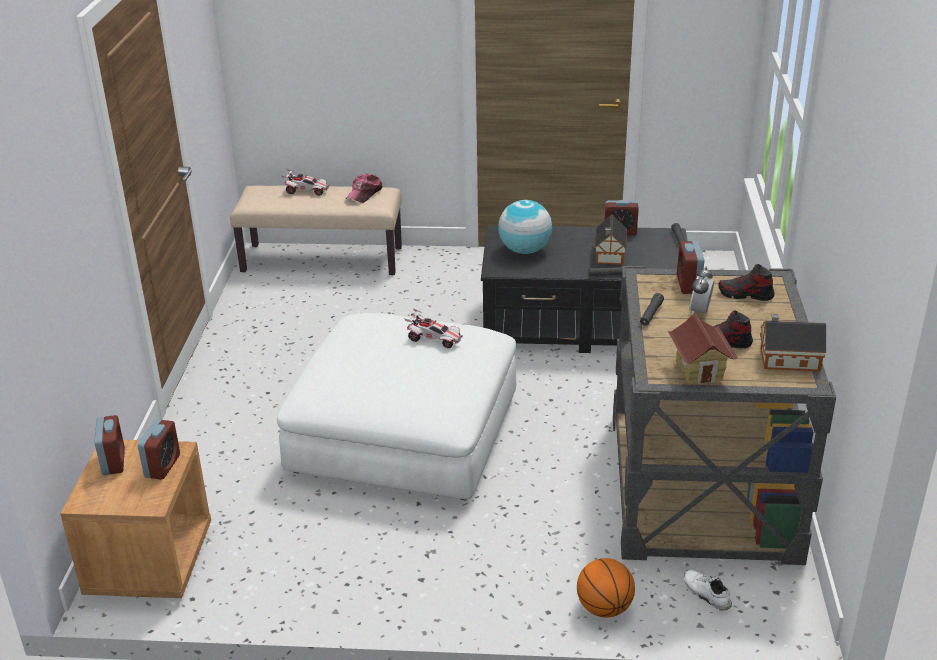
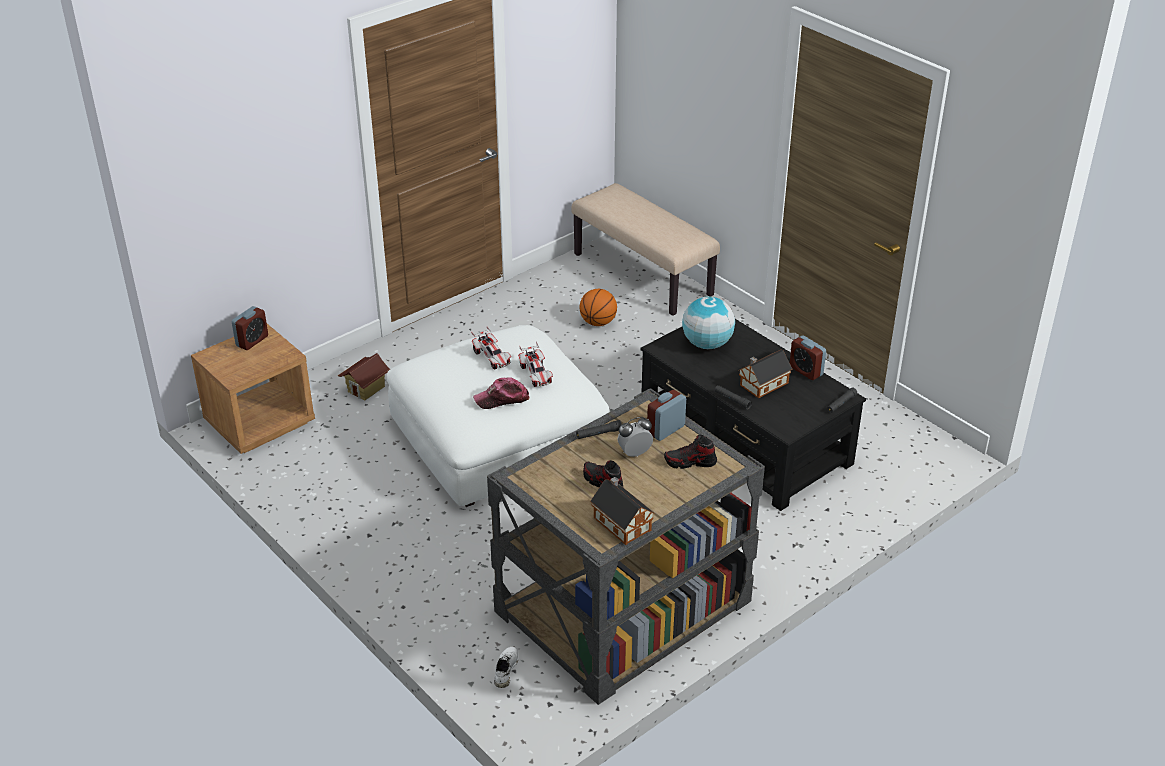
camera: 45 degrees right, 5 degrees up
(162, 466) = (269, 359): alarm clock -> none
(306, 191) = (643, 209): toy car -> toy car (492, 358)
(364, 193) = (679, 232): cap -> cap (502, 399)
(604, 608) = (436, 630): basketball -> basketball (598, 322)
(699, 370) = (552, 490): toy house -> toy house (366, 389)
(745, 295) = (690, 462): shoe -> shoe turned 60 degrees counterclockwise

